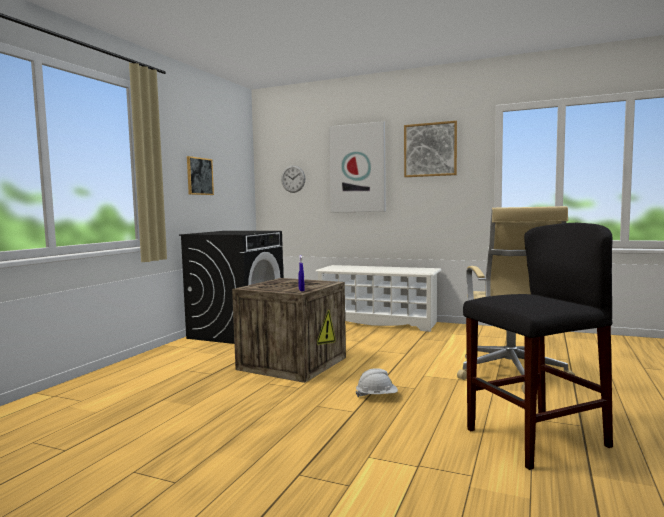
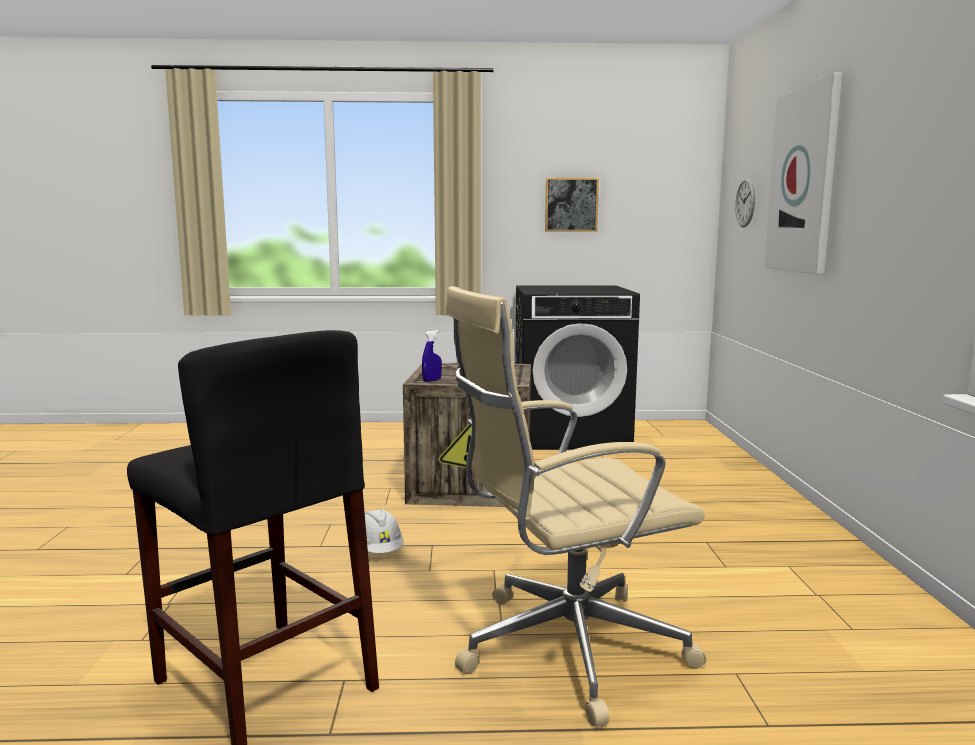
camera: 65 degrees right, 5 degrees up
(378, 322) = (762, 497): white shoe rack -> none
(430, 150) = (895, 129): picture -> none

